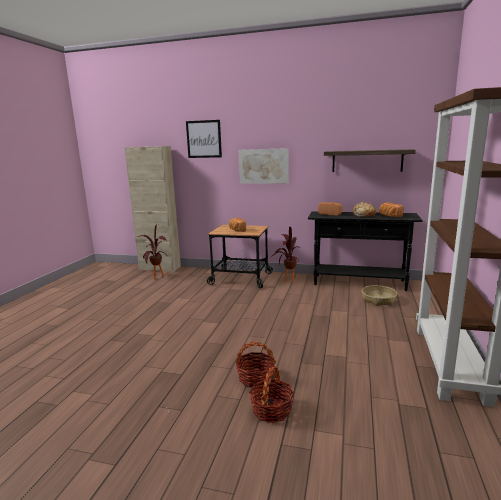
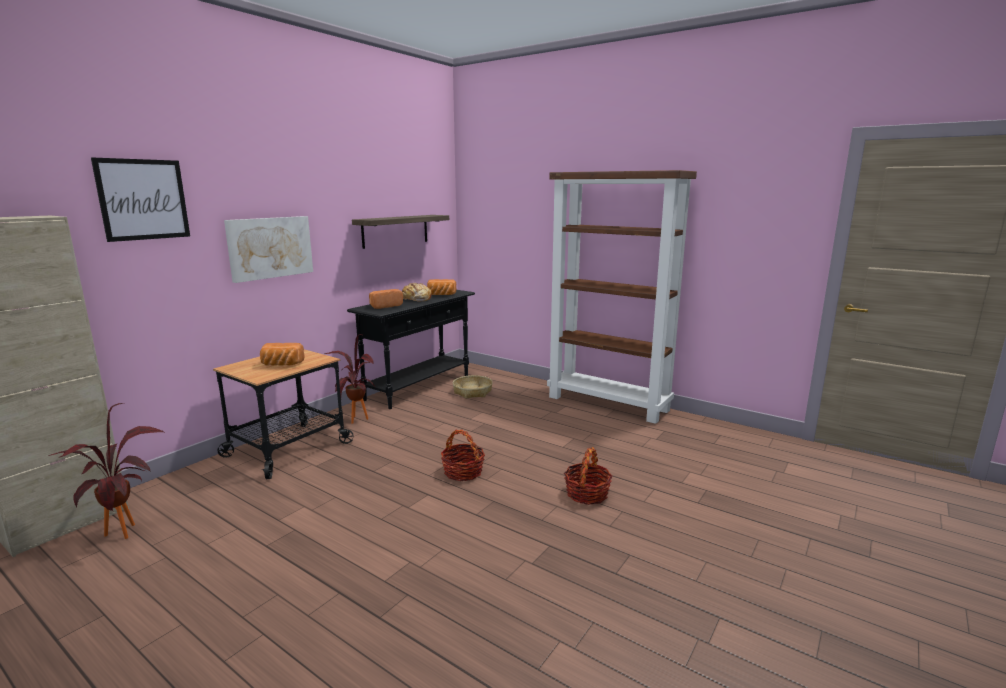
camera: 70 degrees left, 0 degrees up
(271, 410) = (647, 496): basket -> basket (463, 472)

